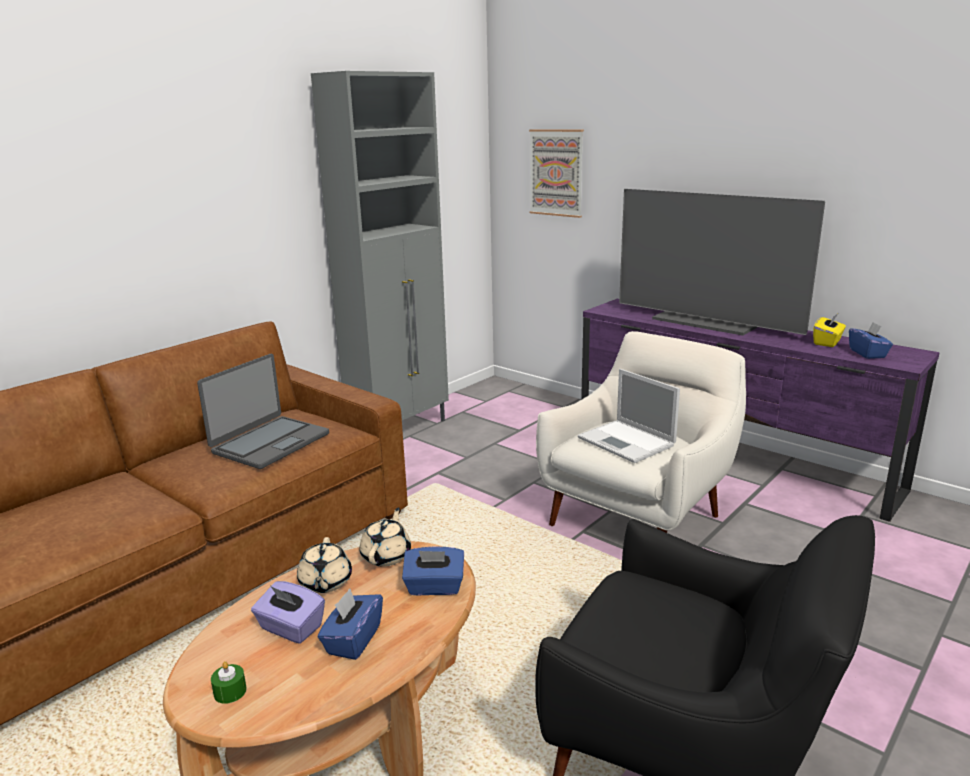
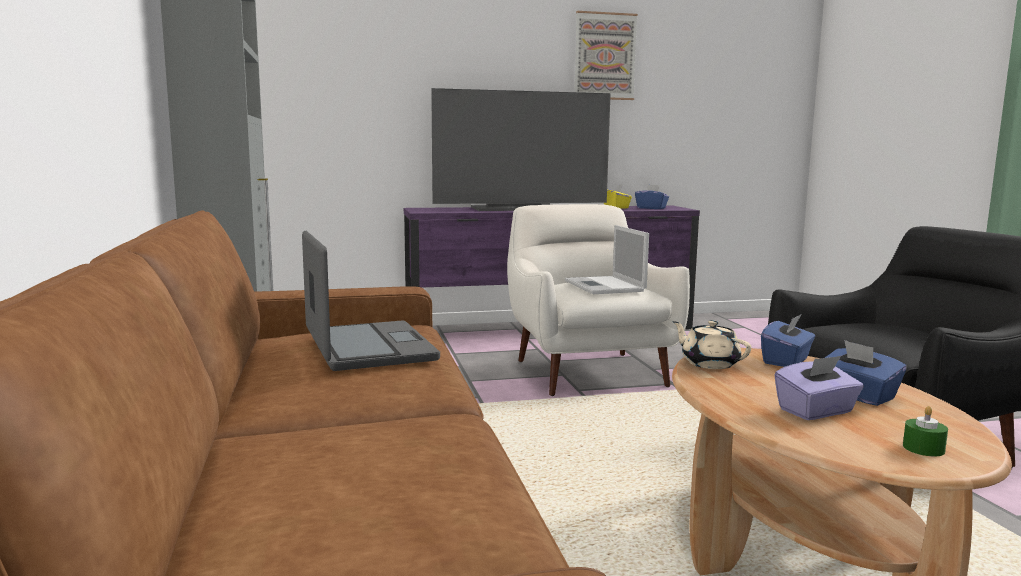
camera: 55 degrees left, 10 degrees down
(325, 583) = (737, 388): beige teapot -> none
(556, 173) = (315, 80): picture -> picture (604, 56)
(627, 442) = (605, 286): laptop -> laptop turned 75 degrees clockwise

